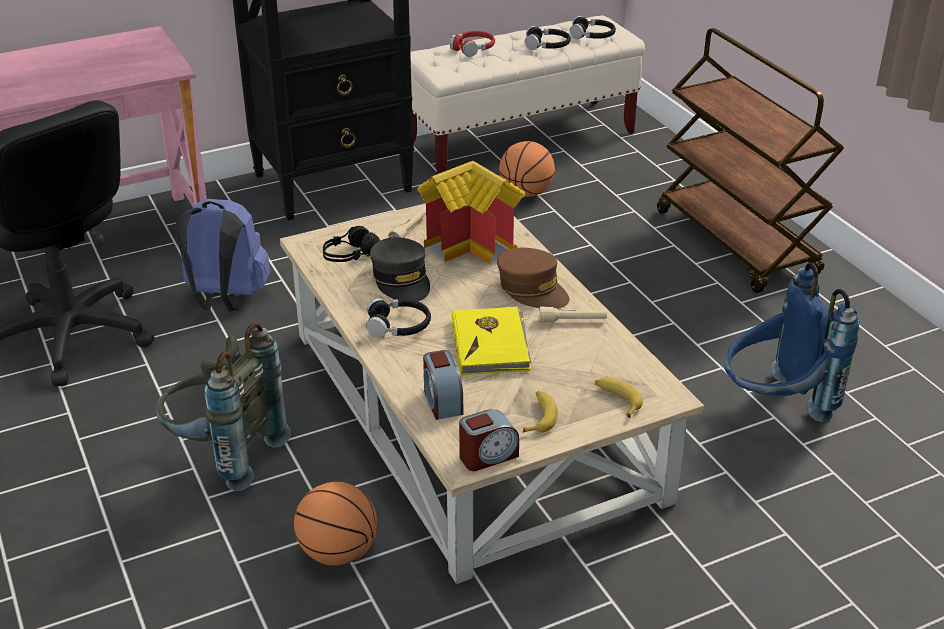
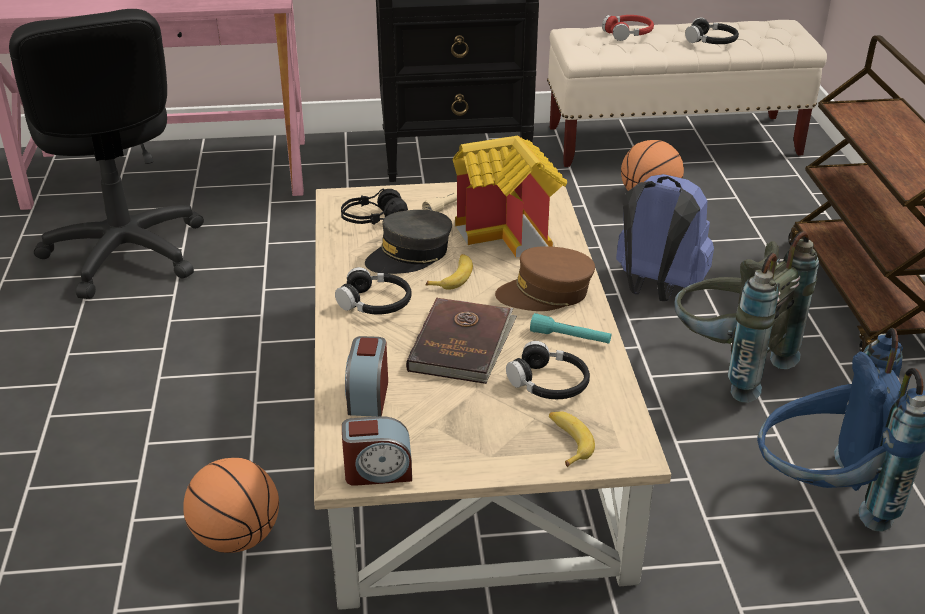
camera: 20 degrees right, 0 degrees up
(224, 455) = (188, 403): grey backpack -> grey backpack (728, 365)
(226, 300) = (284, 248): blue backpack -> blue backpack (656, 287)
(401, 280) = (410, 255): grey cap -> grey cap turned 60 degrees clockwise
(491, 344) = (462, 344): yellow book -> brown book
(532, 289) = (545, 293): brown cap -> brown cap turned 105 degrees clockwise
(539, 416) = (464, 439): banana -> banana (453, 277)
(572, 321) = (570, 338): beige flashlight -> turquoise flashlight
(592, 36) = (768, 38): black headphones -> black headphones (549, 383)

